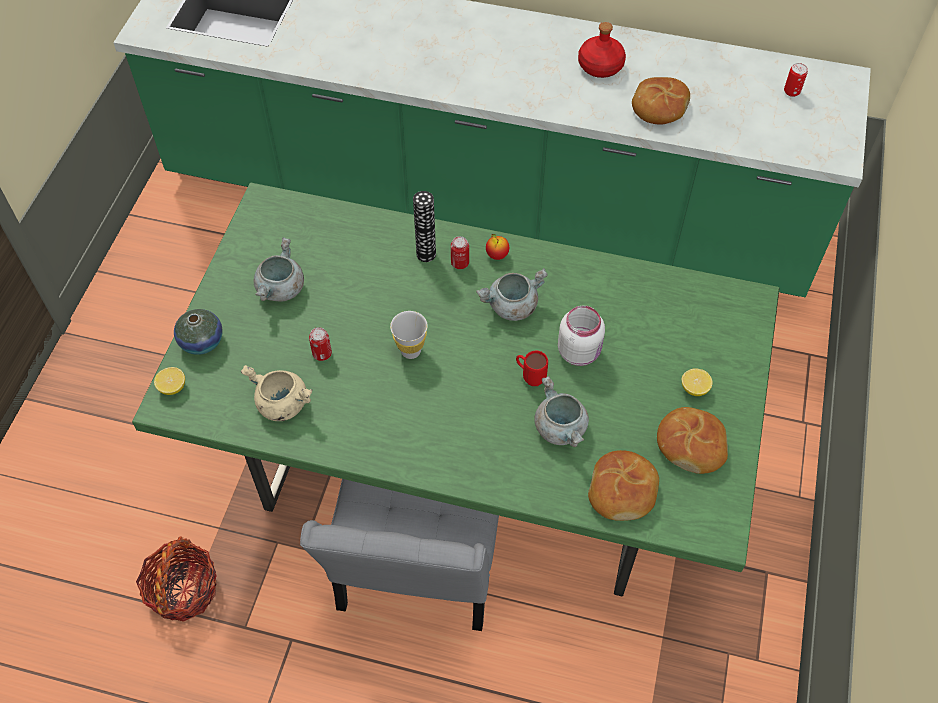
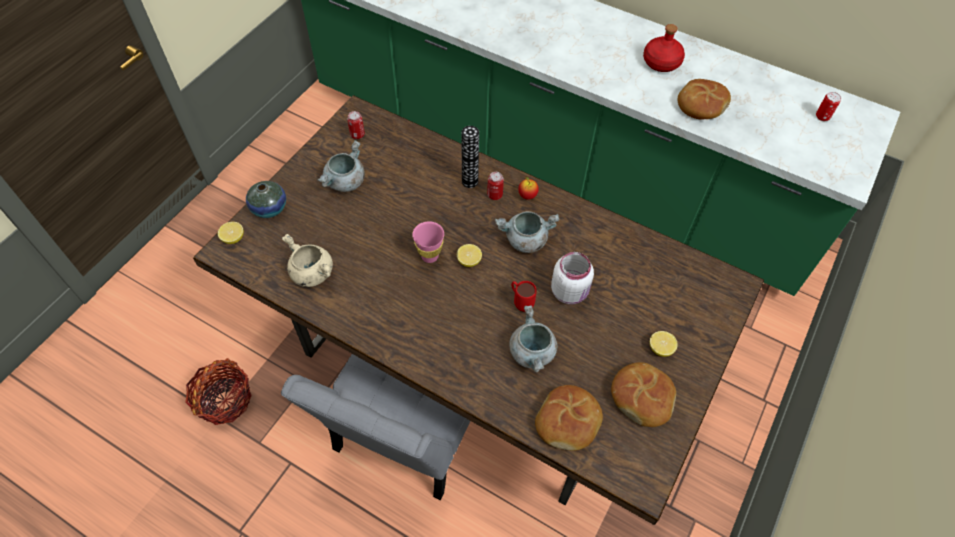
camera: 15 degrees right, 0 degrees up
(322, 353) = (358, 241): can -> can (357, 134)
(410, 351) = (430, 256): white cup -> pink cup
(457, 345) = (469, 261): none -> lemon
(470, 460) = (476, 358): green dining table -> brown dining table

